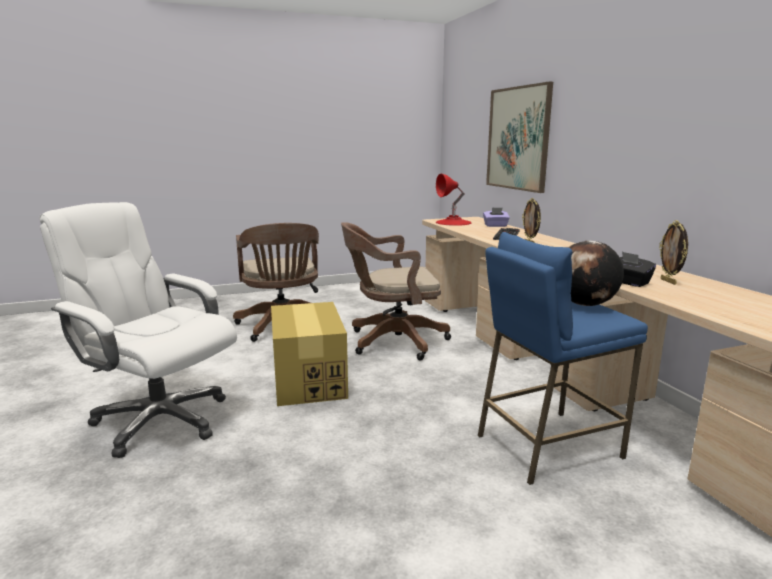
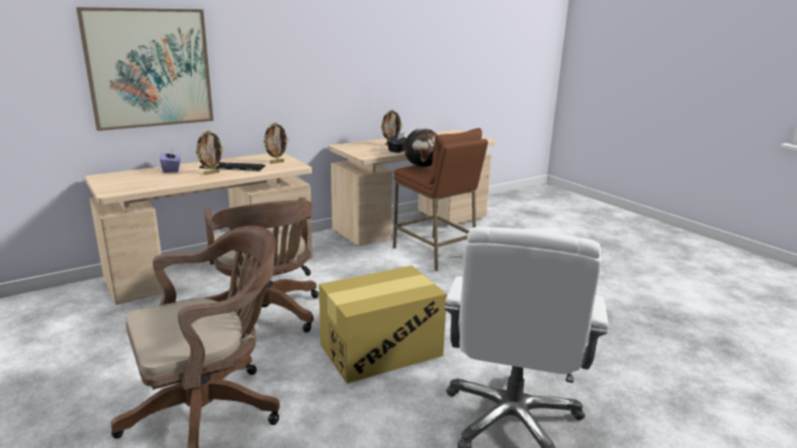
camera: 105 degrees left, 5 degrees up
(453, 222) = (138, 184): red table lamp -> none
(484, 231) = (211, 173): none -> picture frame
(547, 446) = (434, 253): blue stool -> brown stool

